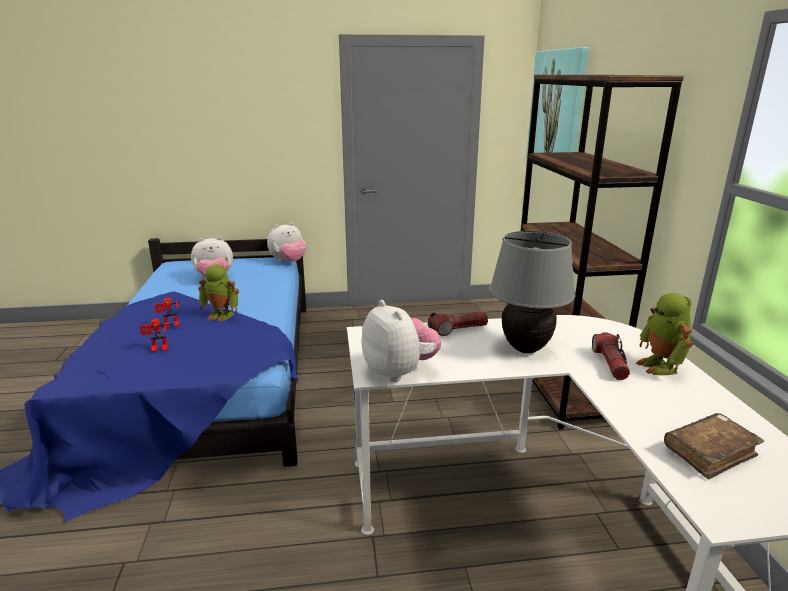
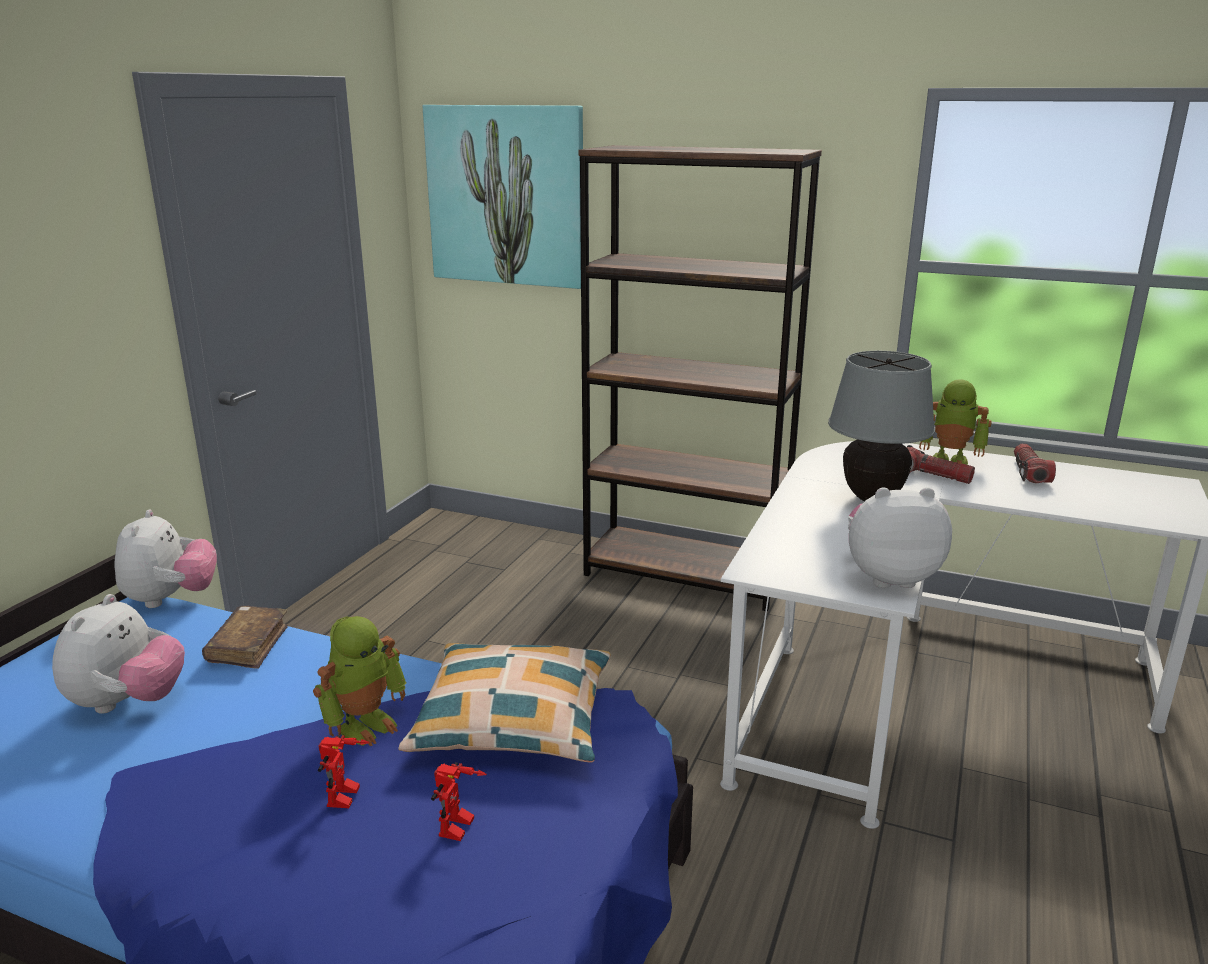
camera: 60 degrees left, 0 degrees up
(243, 340) = (514, 719): none -> pillow
(457, 329) = (793, 515): flashlight -> flashlight (1029, 473)
(709, 452) = (1105, 496): brown book -> brown book (248, 646)

